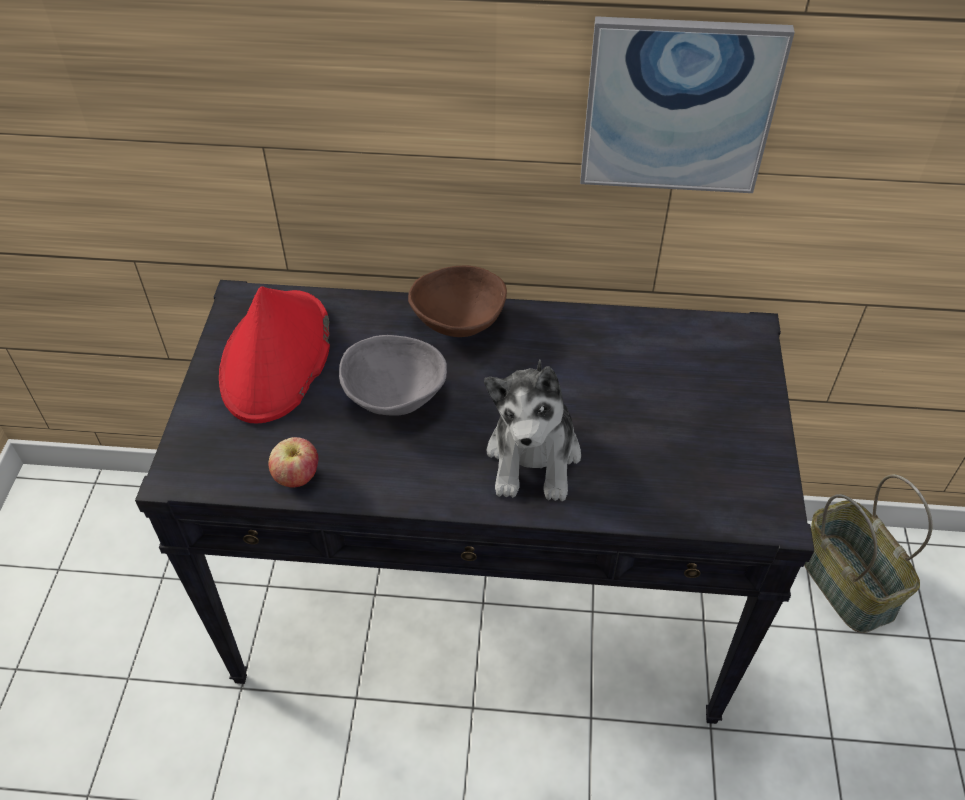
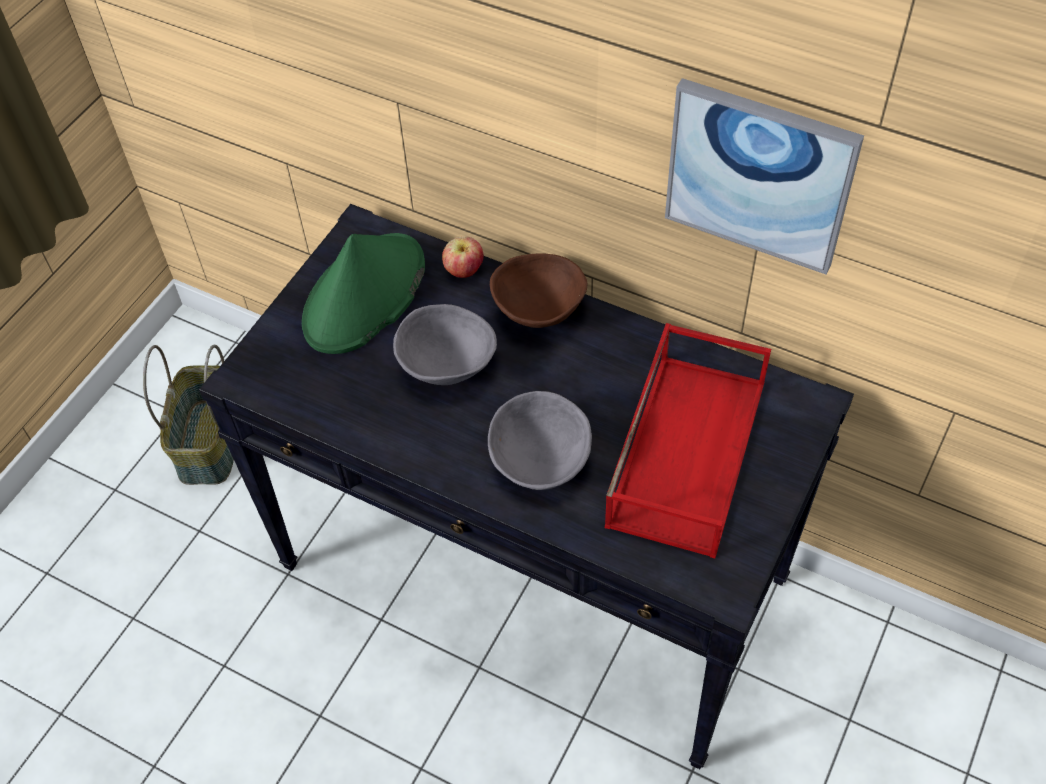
camera: 25 degrees right, 5 degrees up
(276, 358) = (364, 295): red hat -> green hat
(297, 477) = (332, 412): apple -> apple (464, 271)
(534, 456) = (540, 460): plush toy -> grey bowl
(663, 405) = (685, 450): none -> red tray
(848, 583) = (909, 688): basket -> basket (211, 443)

